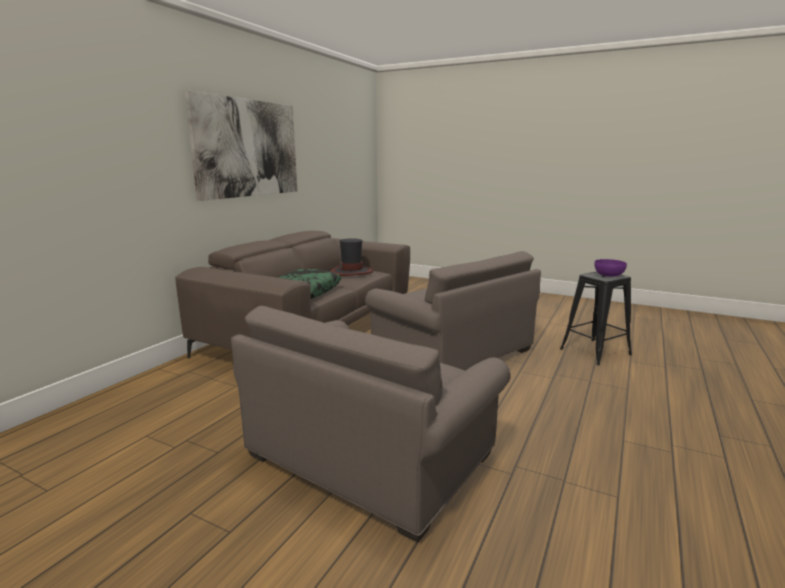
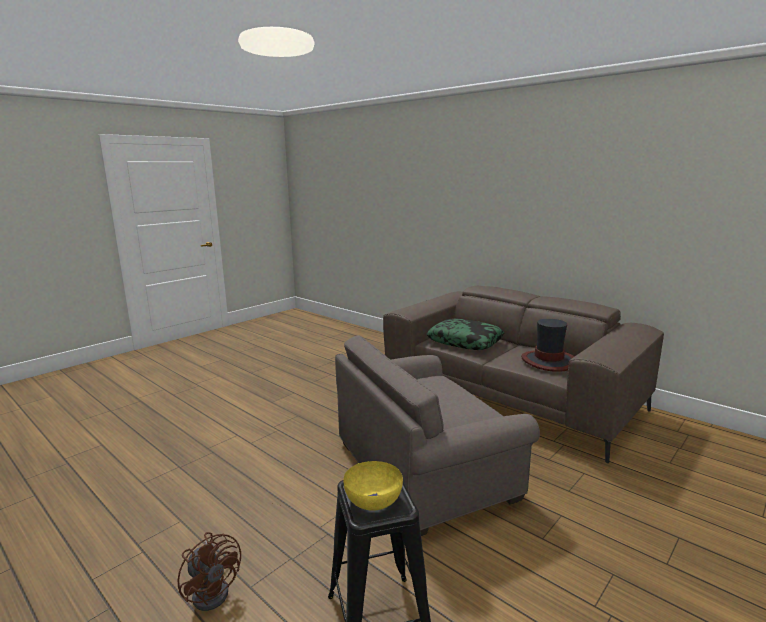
camera: 105 degrees right, 0 degrees up
(247, 148) = (549, 201): picture -> none
(370, 454) = (274, 405): grey armchair -> none
(609, 275) = (372, 500): purple bowl -> yellow bowl
(647, 400) = (214, 590): none -> brown fan

